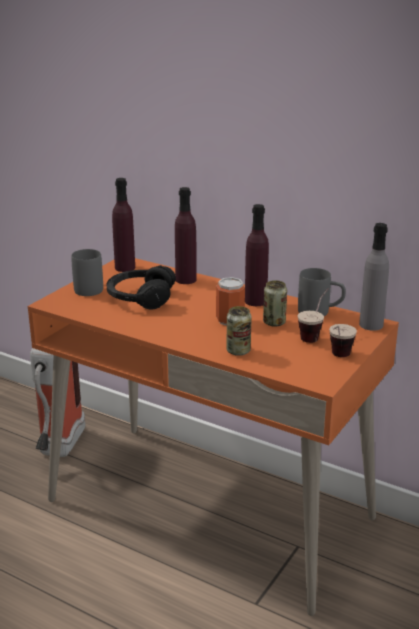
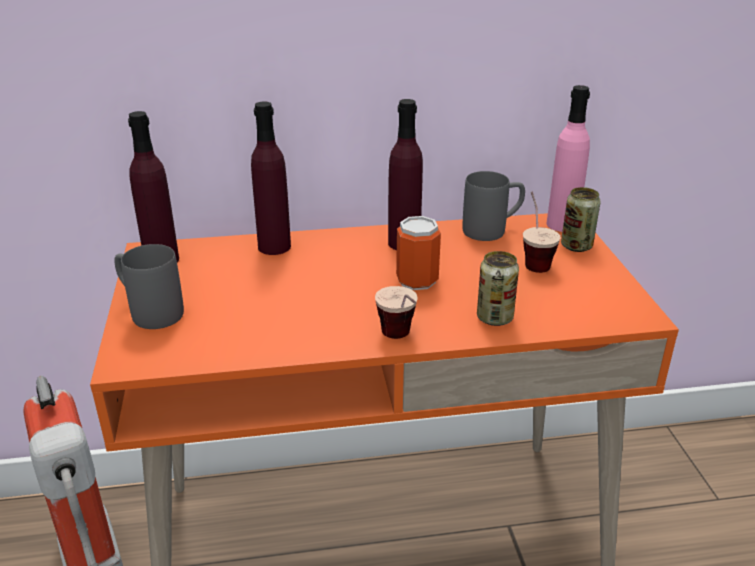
camera: 40 degrees left, 5 degrees up
(140, 298) = (255, 296): black headphones -> none
(274, 322) = (468, 262): can -> can (576, 246)
(337, 358) = (602, 278): cup -> cup (400, 341)
(371, 325) = (562, 224): grey bottle -> pink bottle

